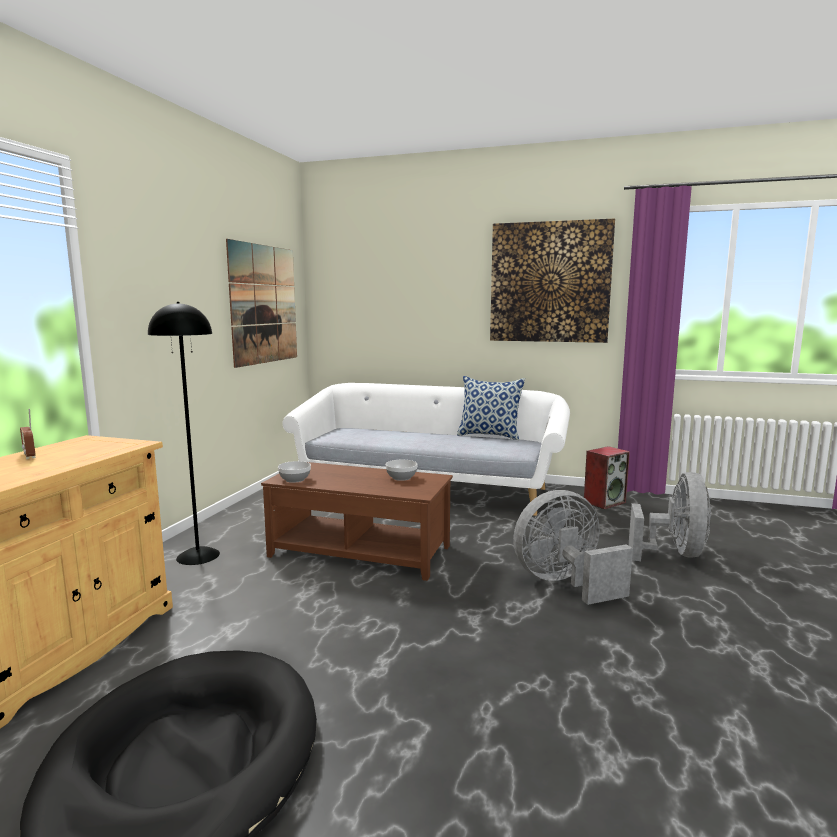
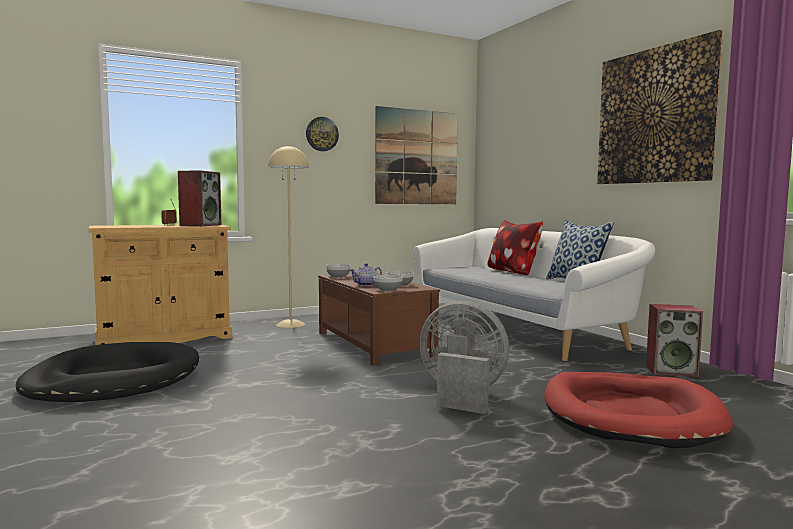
camera: 45 degrees right, 5 degrees down
(95, 447) = (200, 225): none -> speaker
(176, 278) = (322, 134): none -> wall clock
(198, 555) = (291, 324): black floor lamp -> beige floor lamp
(373, 487) = (366, 285): none -> teapot
(410, 432) = (513, 272): none -> pillow
(419, 489) = (388, 289): none -> bowl
(674, 553) = (630, 414): grey fan -> red dog bed

